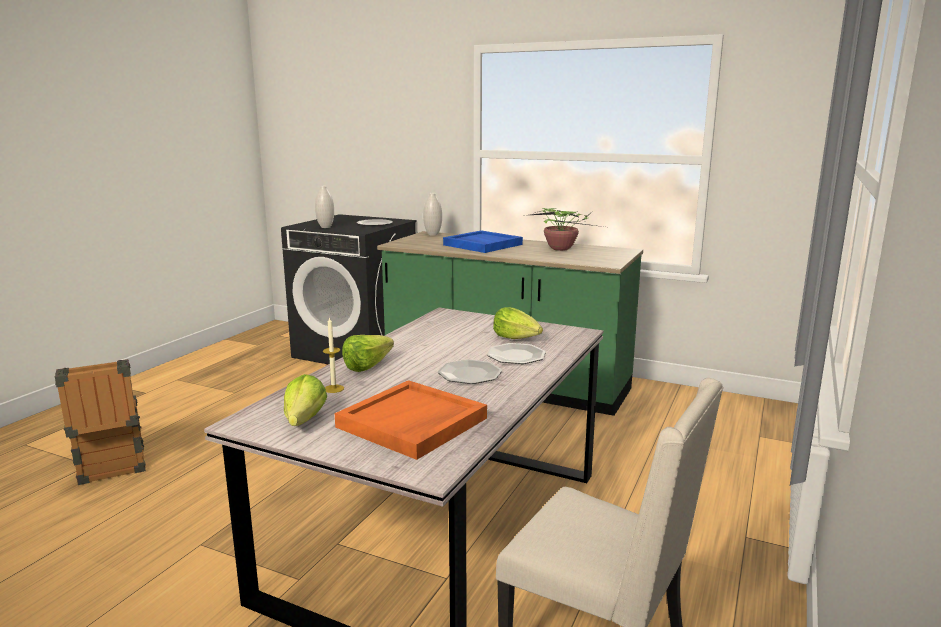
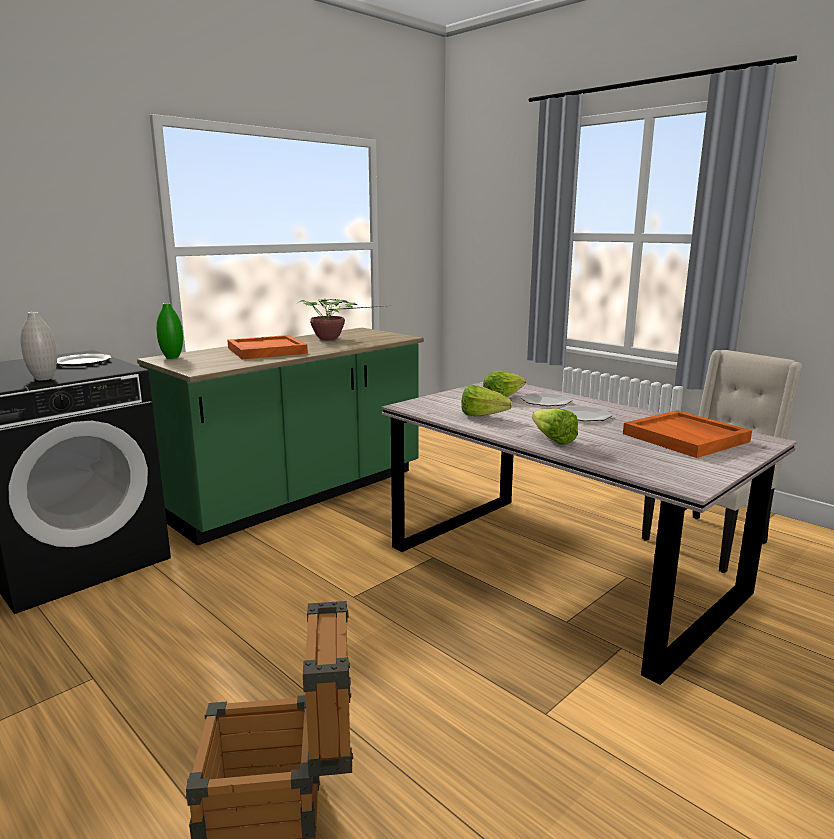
camera: 70 degrees left, 0 degrees up
(301, 424) = (692, 467): lettuce -> lettuce (486, 416)
(334, 389) = (608, 453): candle -> none
(433, 234) = (172, 357): white vase -> green vase
(482, 245) = (266, 351): blue tray -> orange tray

